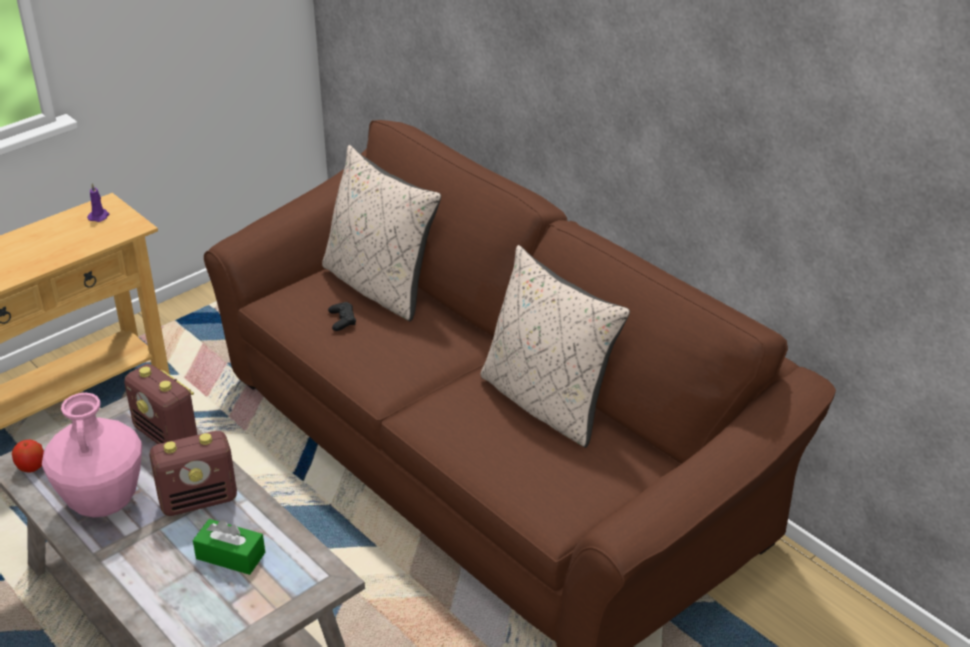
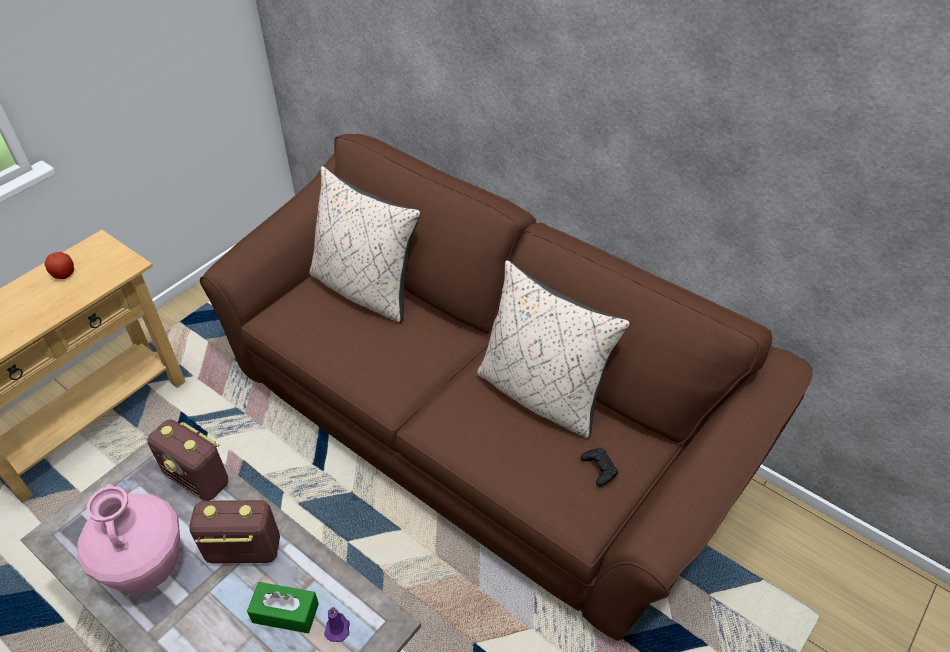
camera: 10 degrees left, 10 degrees up
(31, 467) = (69, 537): apple -> apple (64, 275)
(99, 216) = (93, 257): purple candle -> purple candle (337, 627)
(199, 500) = (243, 550): radio -> radio turned 150 degrees counterclockwise
(342, 320) = (339, 329): black game controller -> black game controller (599, 469)

